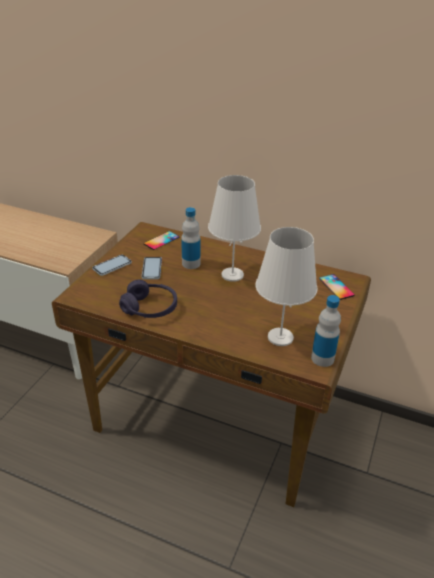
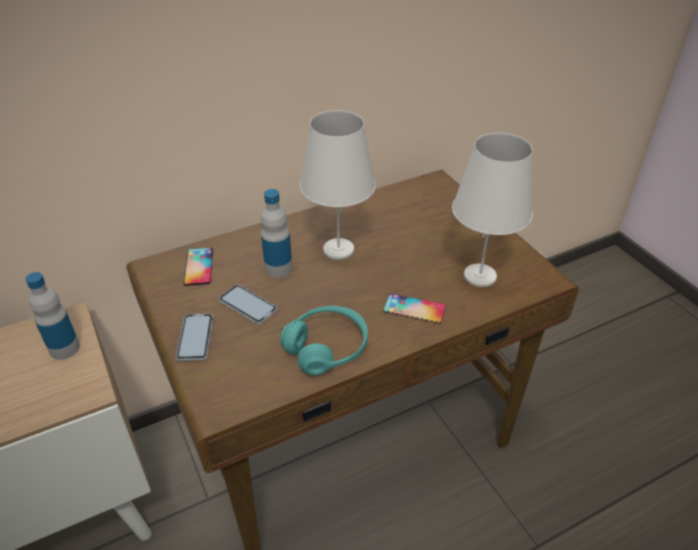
camera: 50 degrees left, 5 degrees up
(150, 308) = (326, 348): purple headphones -> turquoise headphones
(322, 358) = (536, 267): bottle -> bottle (64, 348)
(336, 287) = (437, 196): phone -> phone (414, 308)

